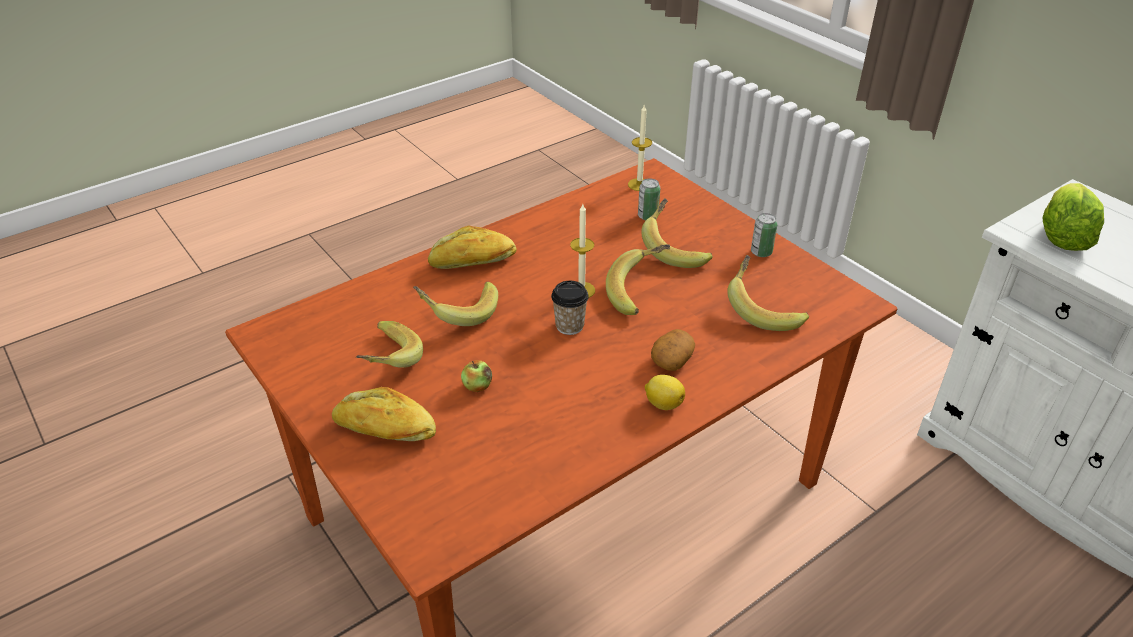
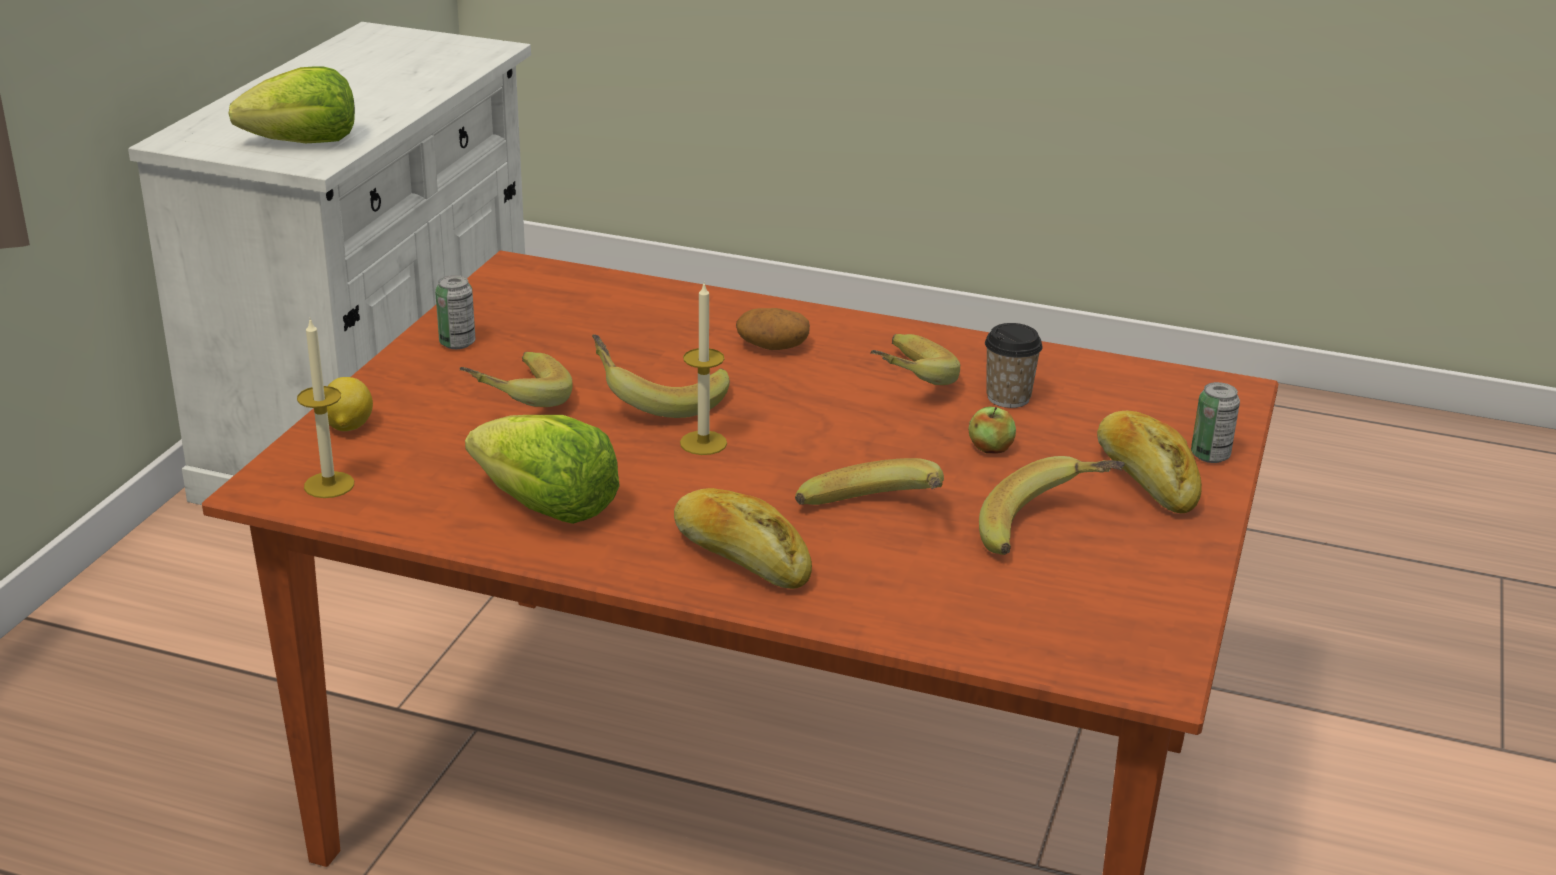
camera: 125 degrees left, 10 degrees down
(567, 228) = (546, 507): none -> lettuce
(569, 326) = (793, 427): cup -> cup (1008, 397)
(647, 216) = (436, 449): can -> can (1210, 455)
(663, 403) = (854, 333): lemon -> lemon (348, 427)
(763, 309) = (598, 316): banana -> banana (901, 383)

